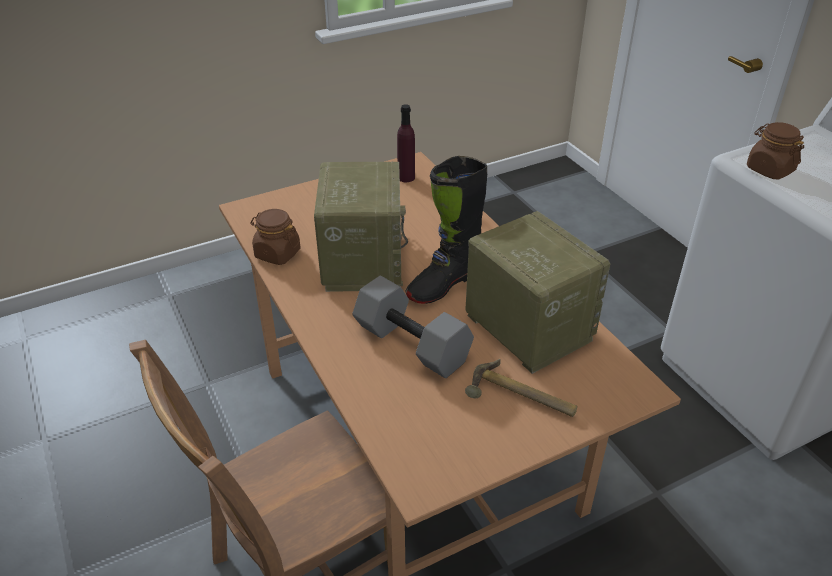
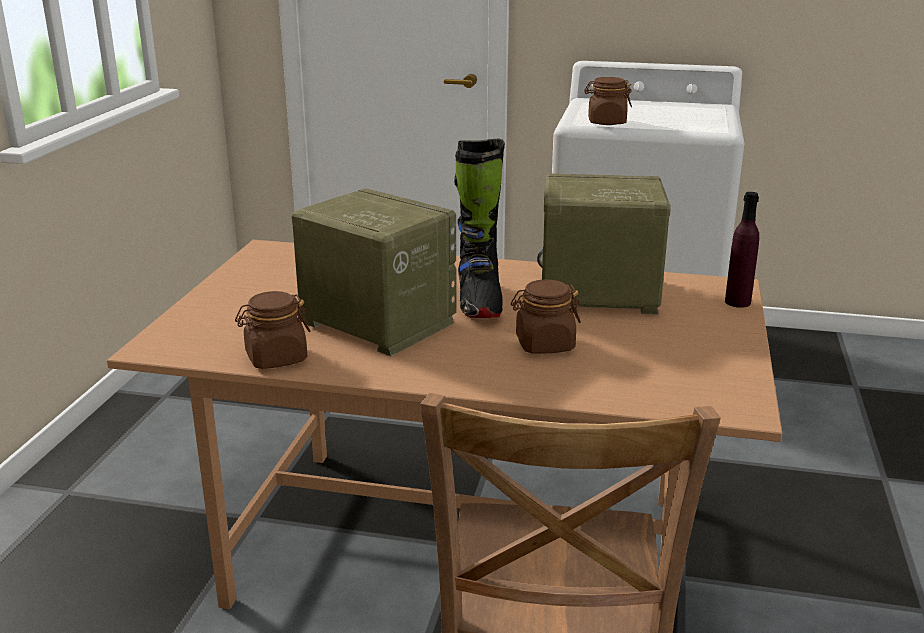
camera: 50 degrees left, 15 degrees down
(406, 177) = (281, 259): purple bottle -> purple bottle (737, 302)
(414, 344) = (544, 344): grey dumbbell -> brown jar
(520, 398) = (683, 329): hammer -> none

